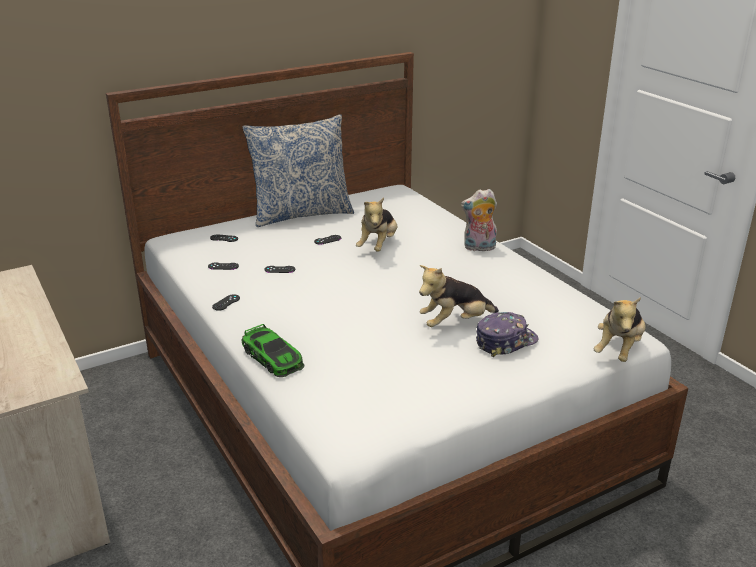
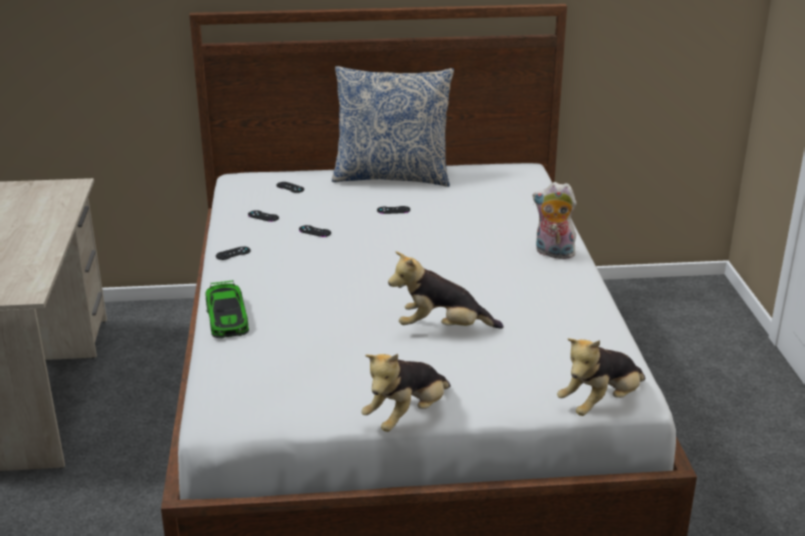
camera: 25 degrees right, 0 degrees up
(378, 246) = (441, 227): plush toy -> plush toy (407, 416)
(505, 342) = (477, 361): cap -> none

